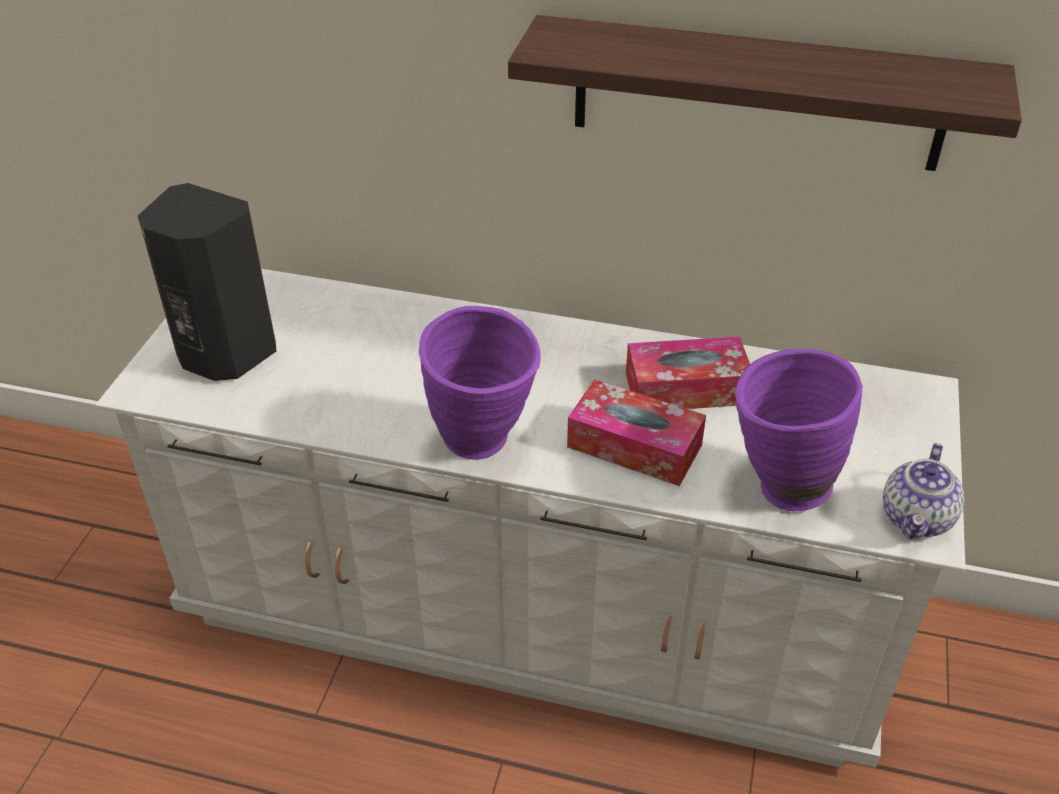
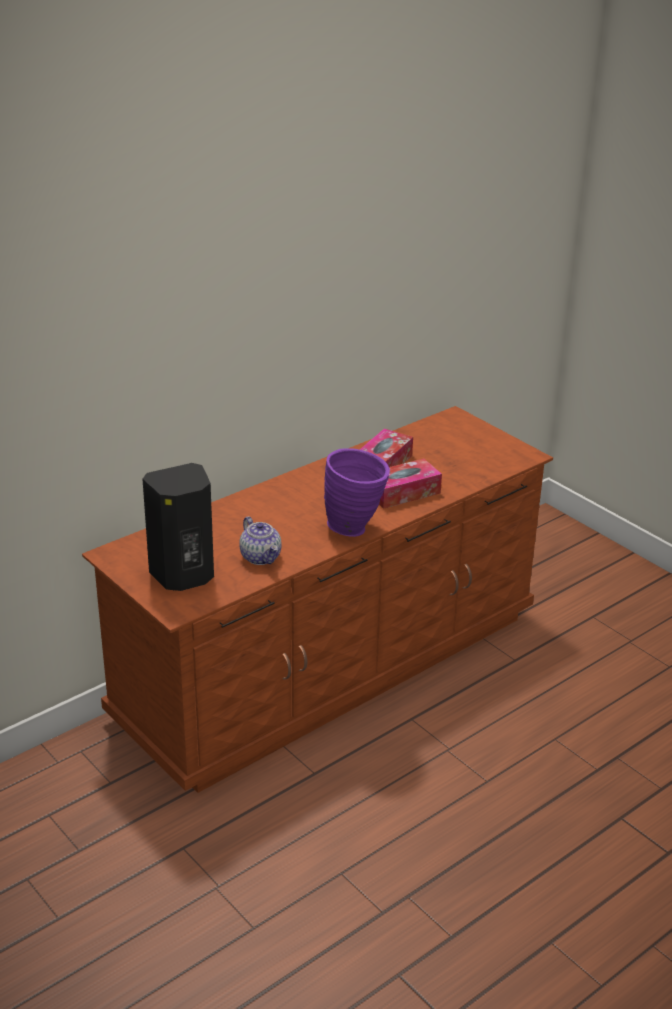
camera: 55 degrees left, 10 degrees down
(531, 611) = (330, 666): white dresser -> brown dresser
(757, 94) = (360, 301): shelf -> none
(777, 488) = (468, 473): purple vase -> none
(917, 518) = (519, 453): teapot -> teapot (261, 557)

